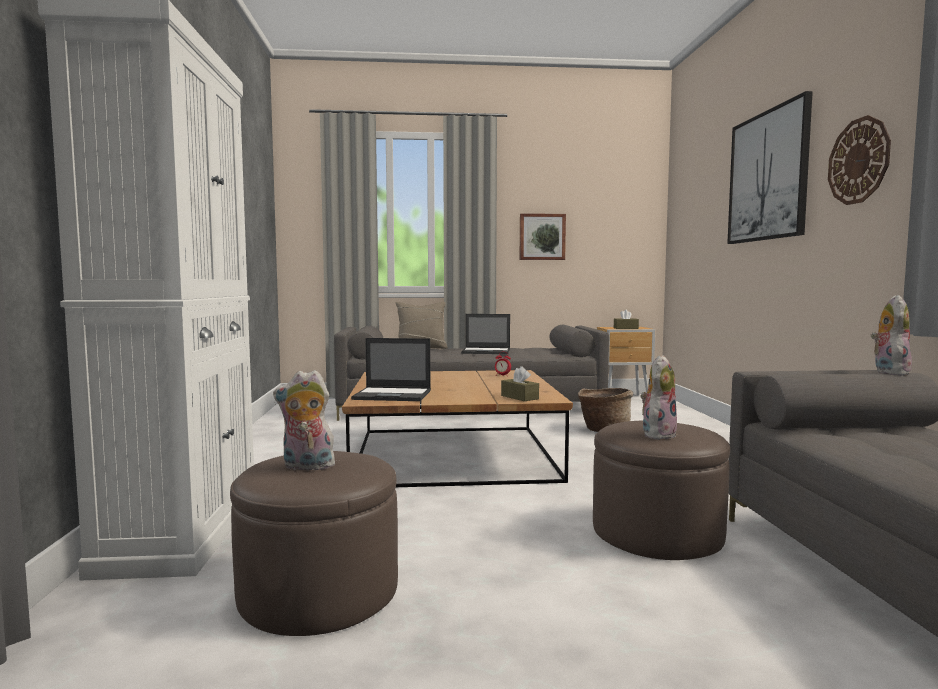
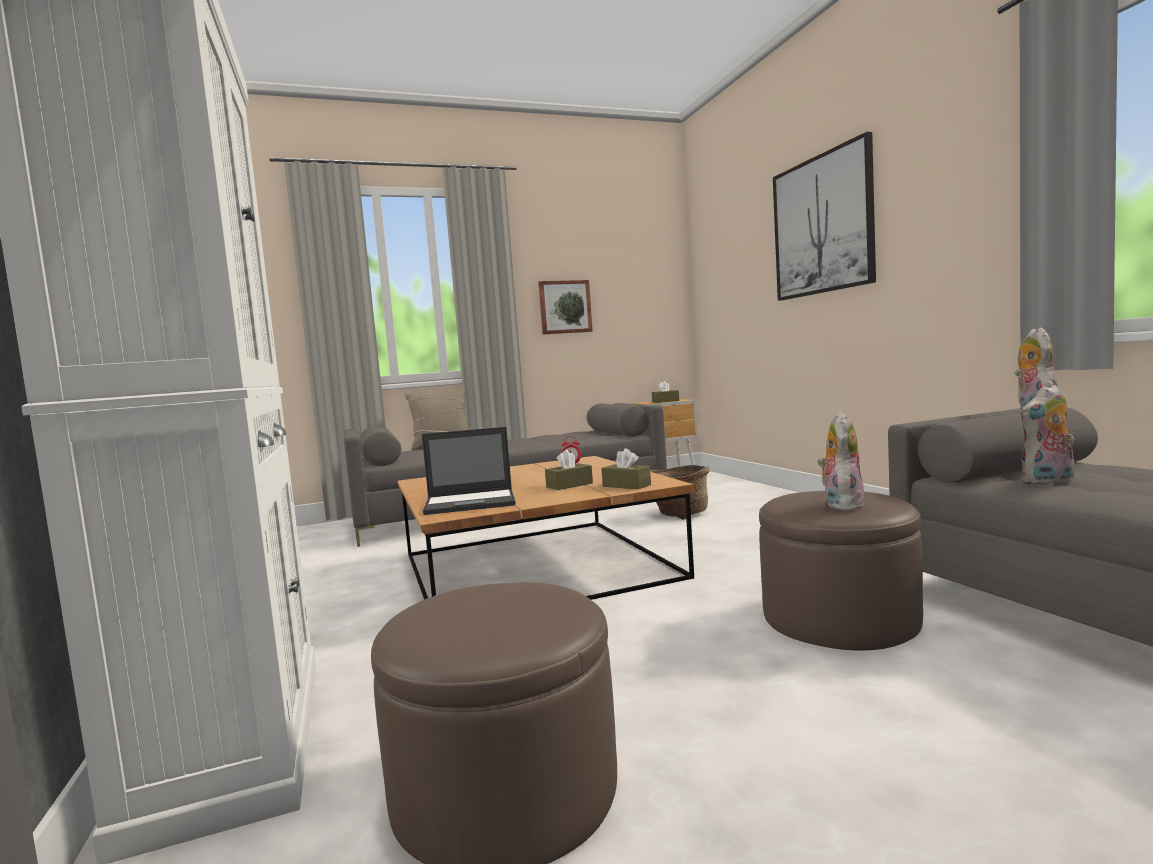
camera: 15 degrees left, 0 degrees up
(306, 467) = (479, 614): plush toy -> plush toy (1048, 483)
(478, 391) = (569, 485): none -> brown tissue box
(487, 351) = (527, 441): laptop -> none
(858, 161) = (939, 200): wall clock -> none

